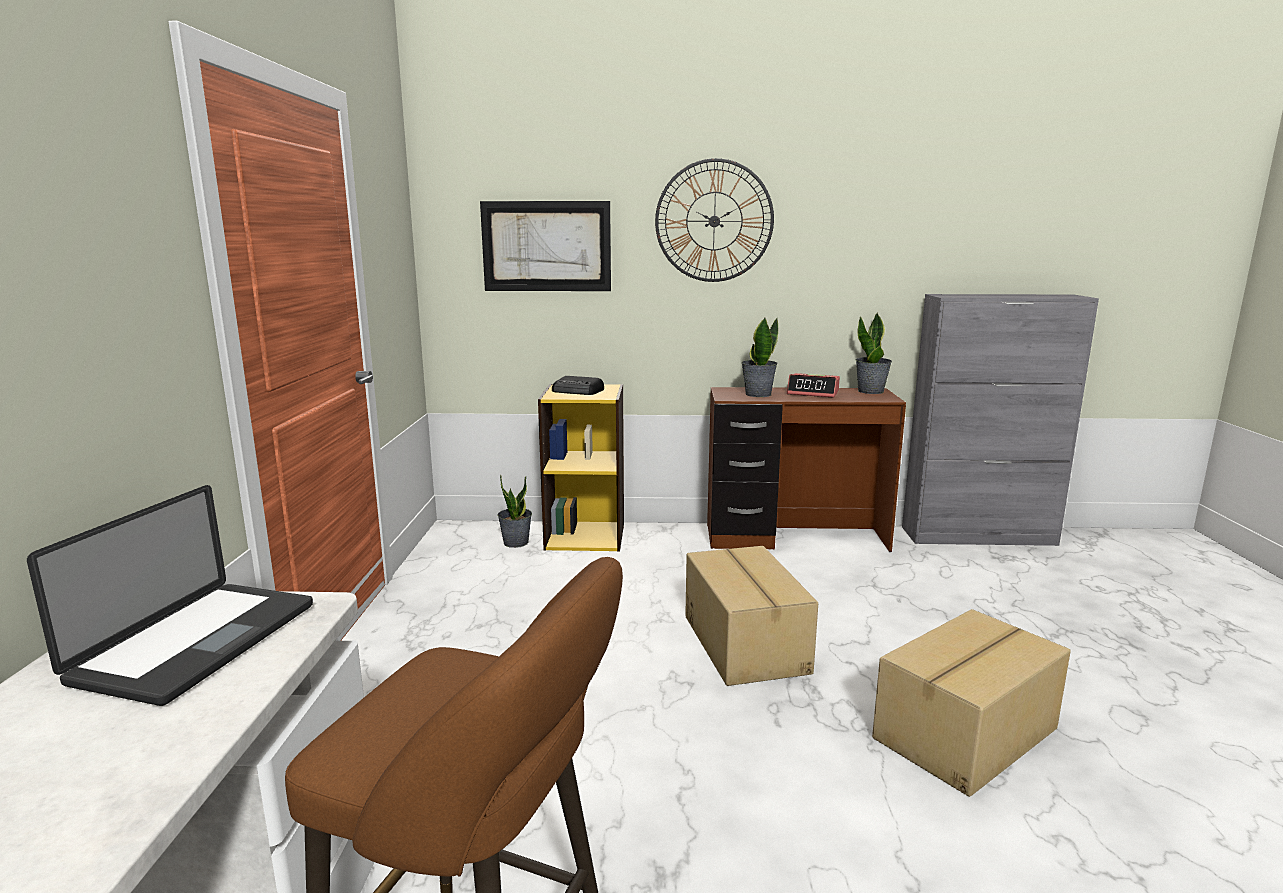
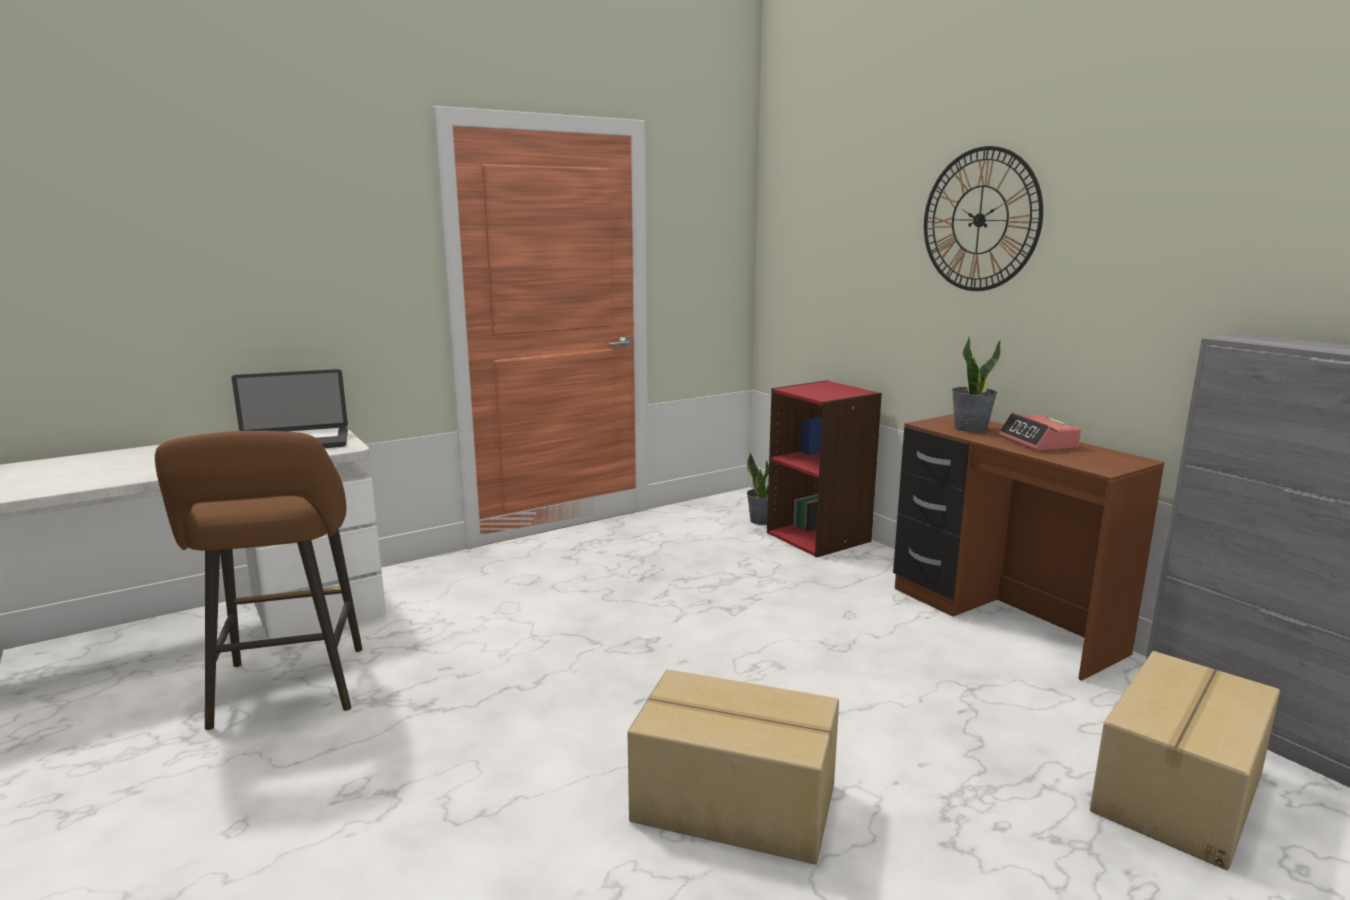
camera: 55 degrees right, 0 degrees up
(546, 246) = (837, 244): picture -> none
(578, 391) = (822, 389): radio -> none
(585, 536) = (819, 537): yellow bookcase -> red bookcase
(746, 643) = (744, 654): cardboard box -> cardboard box (1181, 793)
(871, 391) = (1121, 458): potted plant -> none

